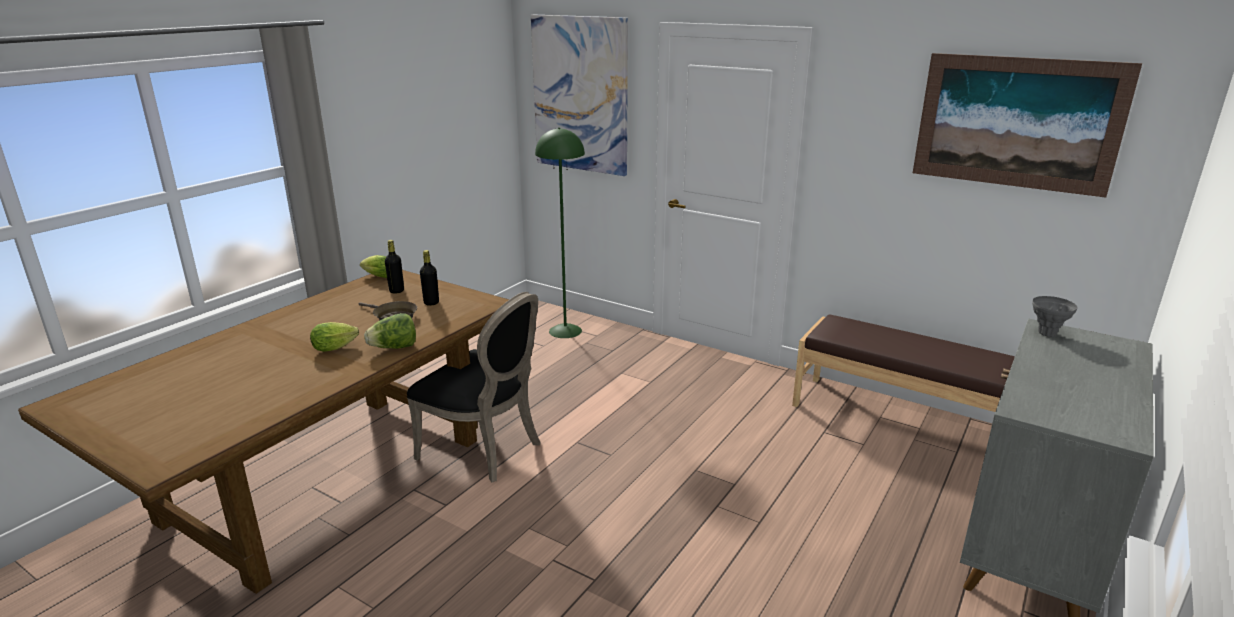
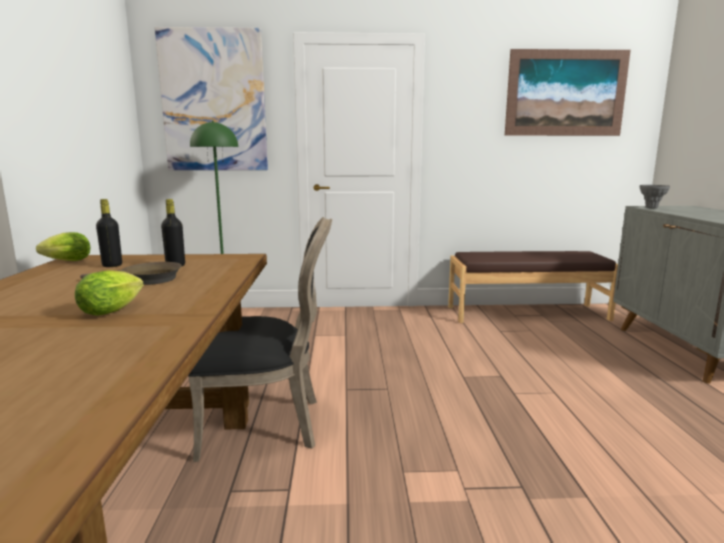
camera: 35 degrees left, 10 degrees down
(394, 348) = (200, 296): lettuce -> none

